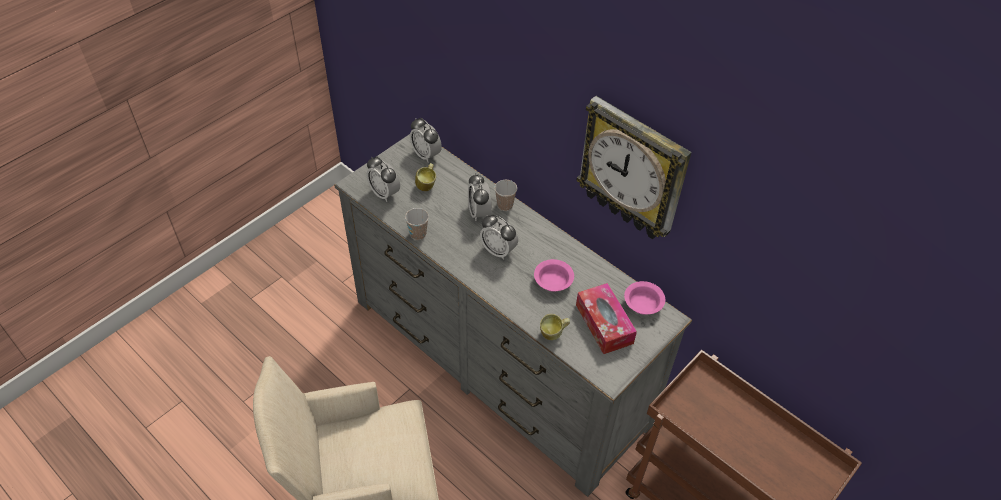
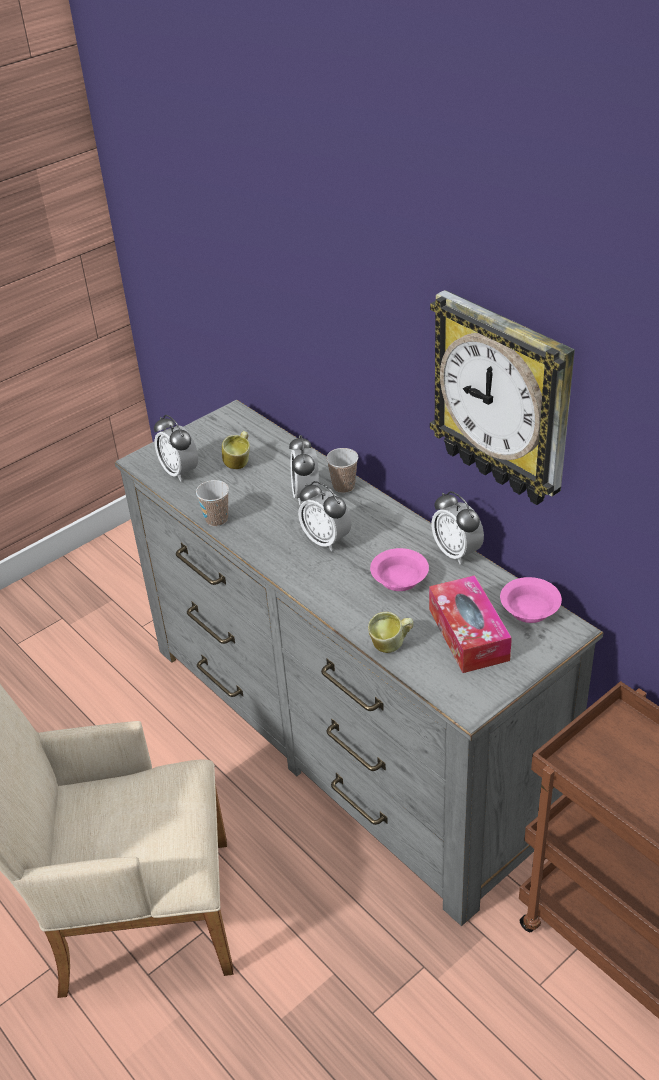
camera: 10 degrees right, 10 degrees down
(426, 154) = (244, 428): alarm clock -> alarm clock (456, 552)

